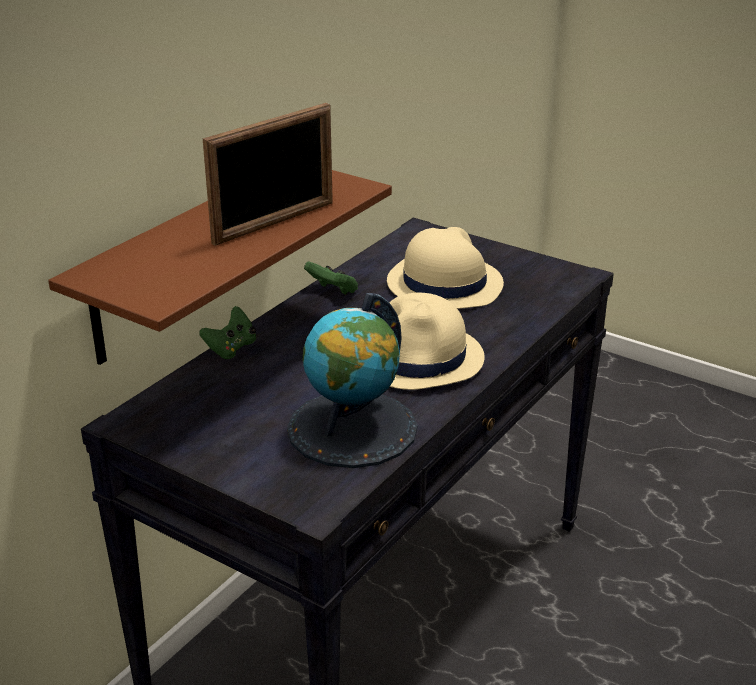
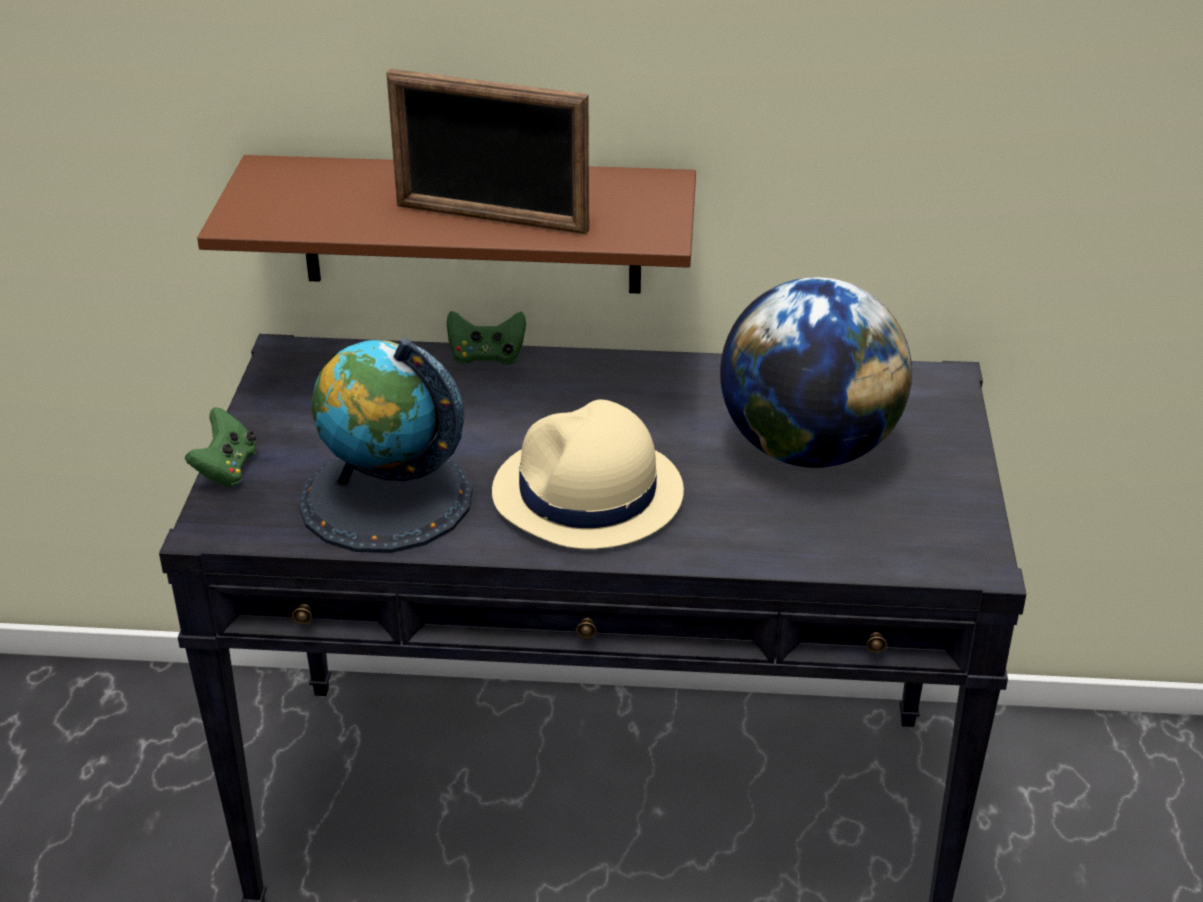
camera: 60 degrees right, 5 degrees up
(333, 291) = (692, 374): green game controller -> green game controller (226, 469)
(443, 283) = (807, 449): beige hat -> globe

